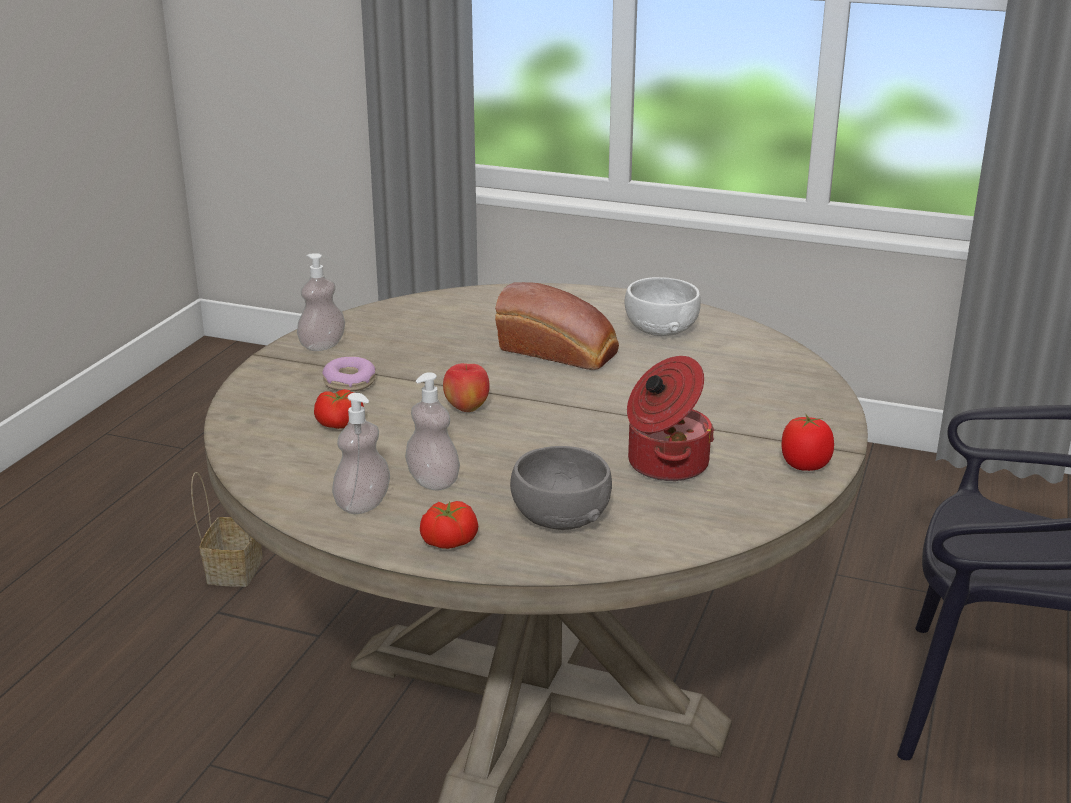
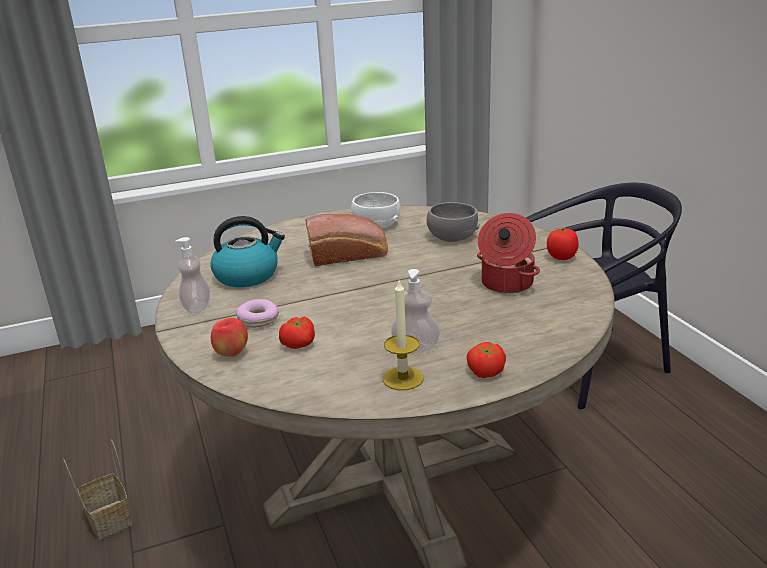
camera: 40 degrees left, 0 degrees up
(363, 504) = (403, 378): soap dispenser -> candle
(422, 332) = (248, 275): none -> kettle
(467, 409) = (357, 303): apple -> apple (232, 354)
(560, 516) = (511, 331): grey bowl -> grey bowl (452, 236)

